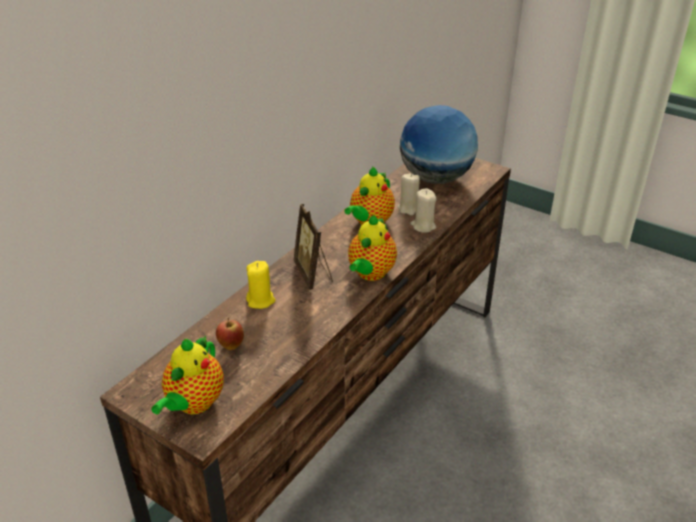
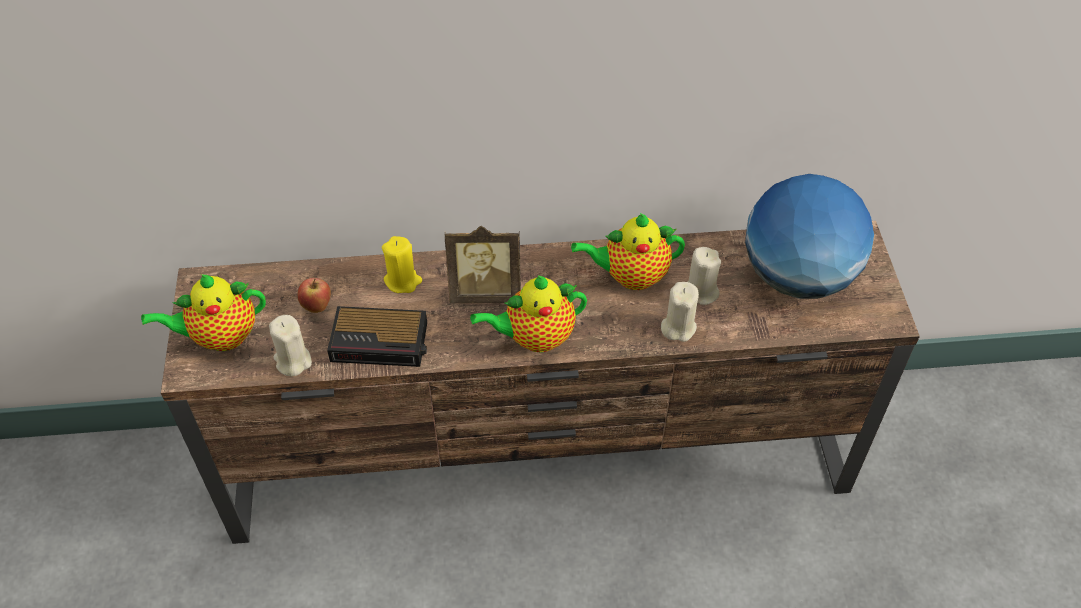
camera: 50 degrees right, 15 degrees up
(261, 379) = (293, 361): none -> beige candle
(297, 332) = (381, 342): none -> alarm clock
(313, 274) = (485, 292): picture frame -> picture frame turned 120 degrees counterclockwise

